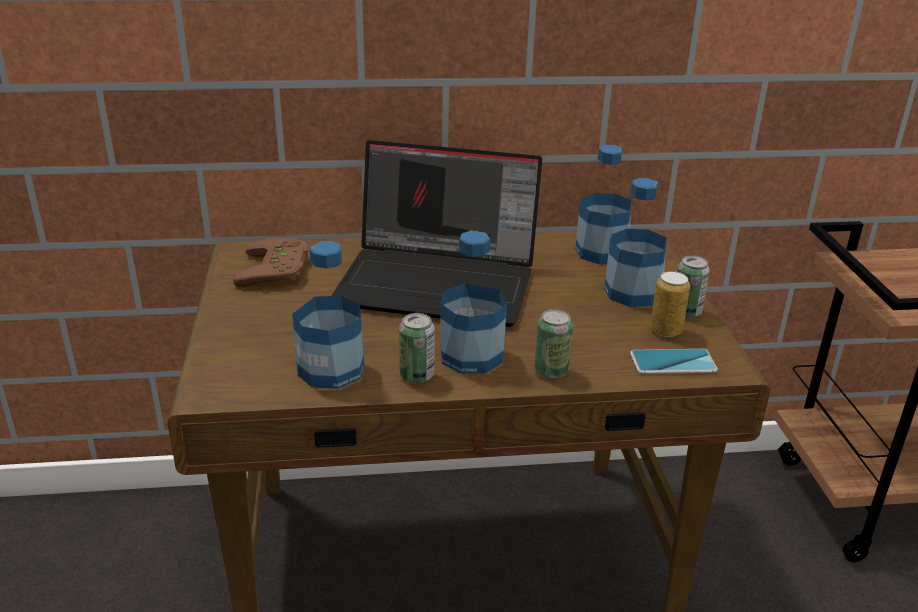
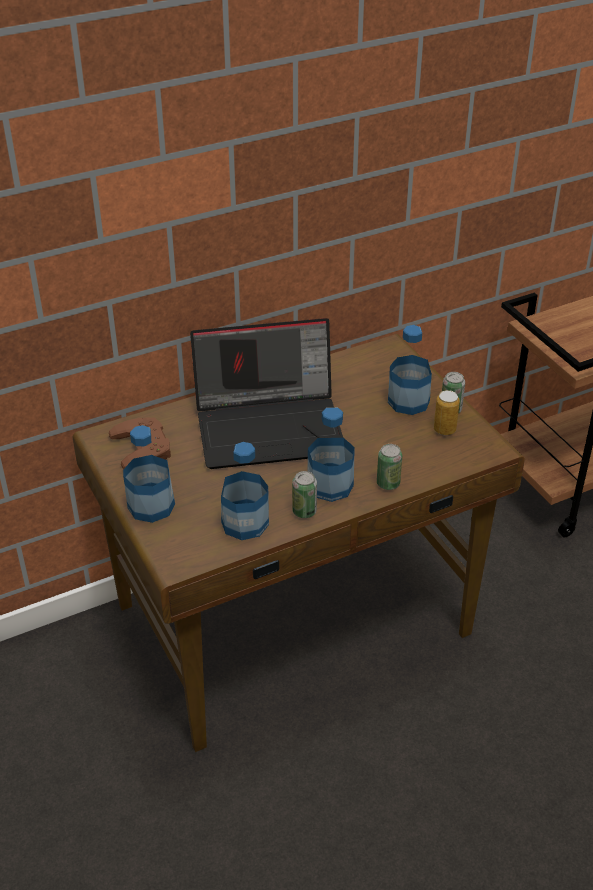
camera: 20 degrees left, 10 degrees up
(601, 252) = (369, 368): bottle -> bottle (151, 506)
(673, 363) = (460, 455): phone -> none

